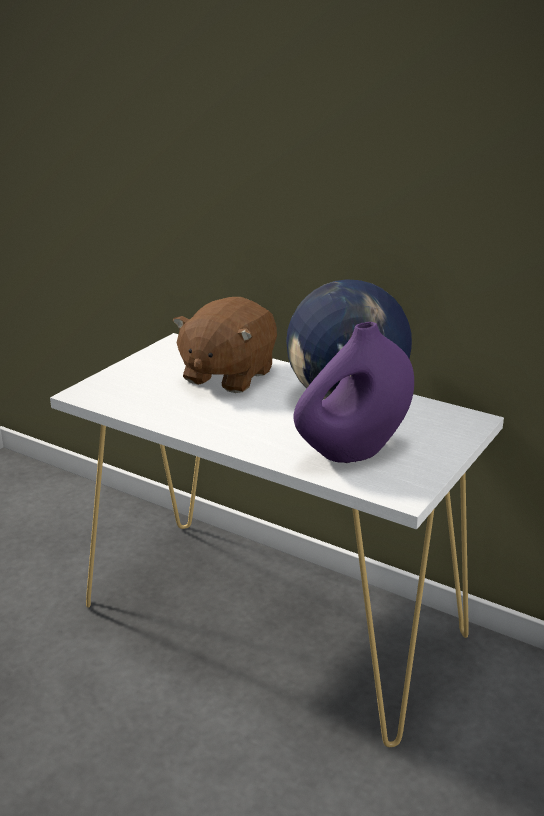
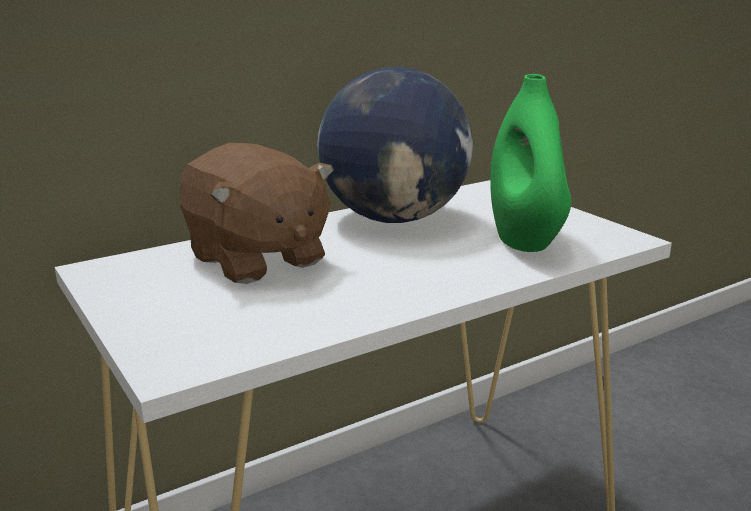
camera: 65 degrees left, 5 degrees down
(353, 452) = (525, 240): purple vase -> green vase

